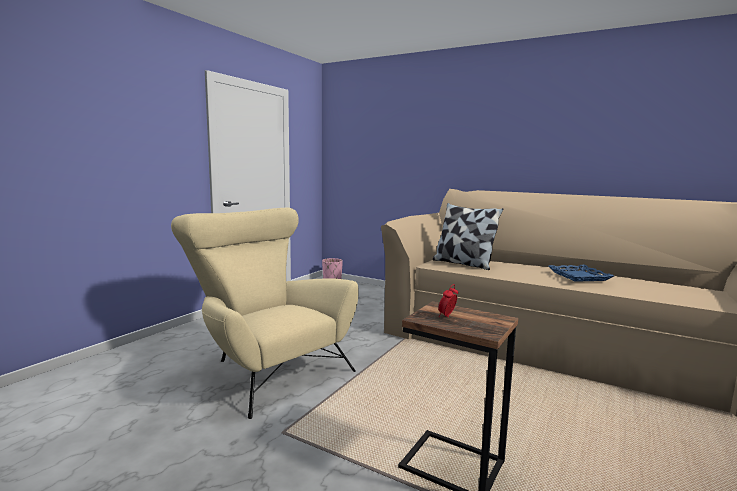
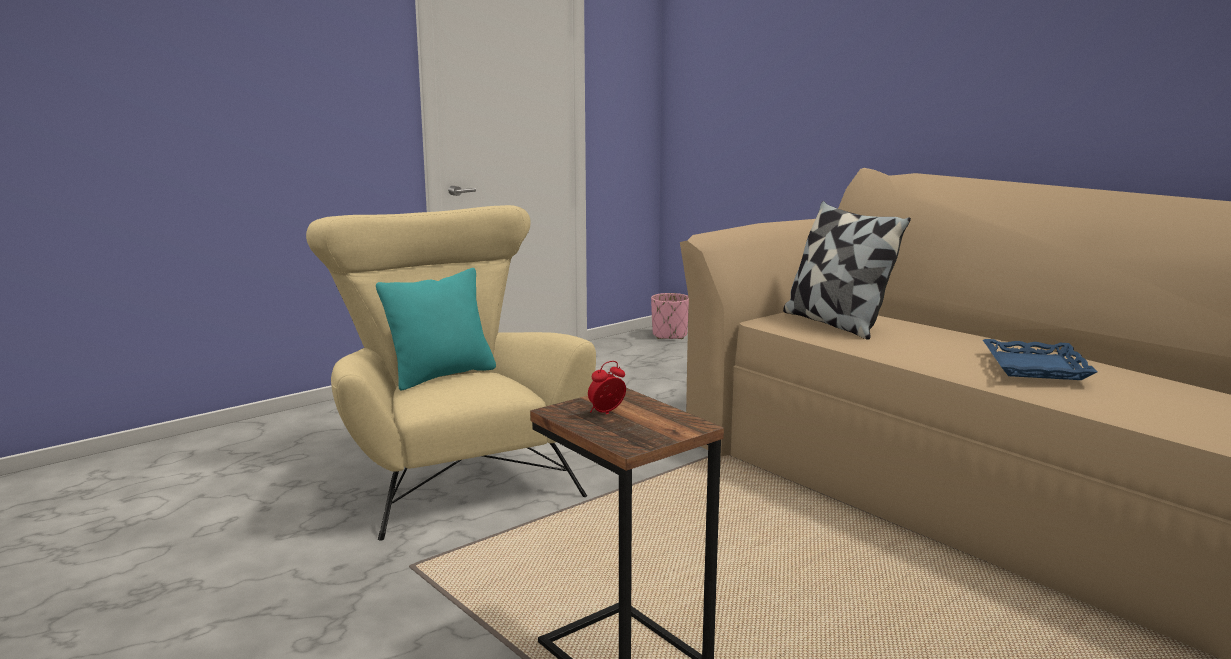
camera: 20 degrees right, 5 degrees up
(263, 309) = (441, 375): none -> turquoise pillow

